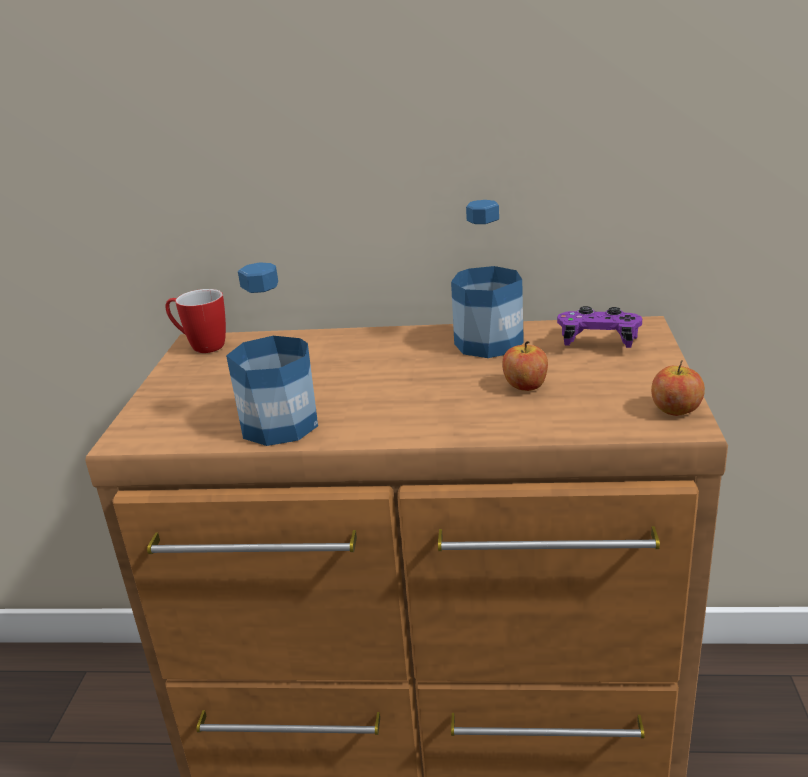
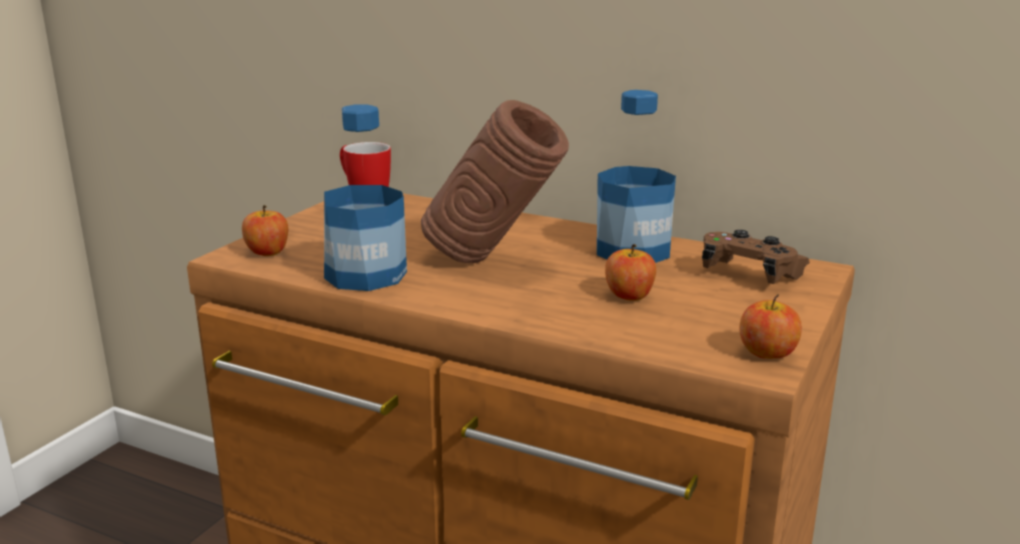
camera: 20 degrees right, 5 degrees down
(160, 425) = (267, 252): none -> apple
(383, 383) = (494, 262): none -> brown vase
(598, 342) = (750, 274): purple game controller -> brown game controller

